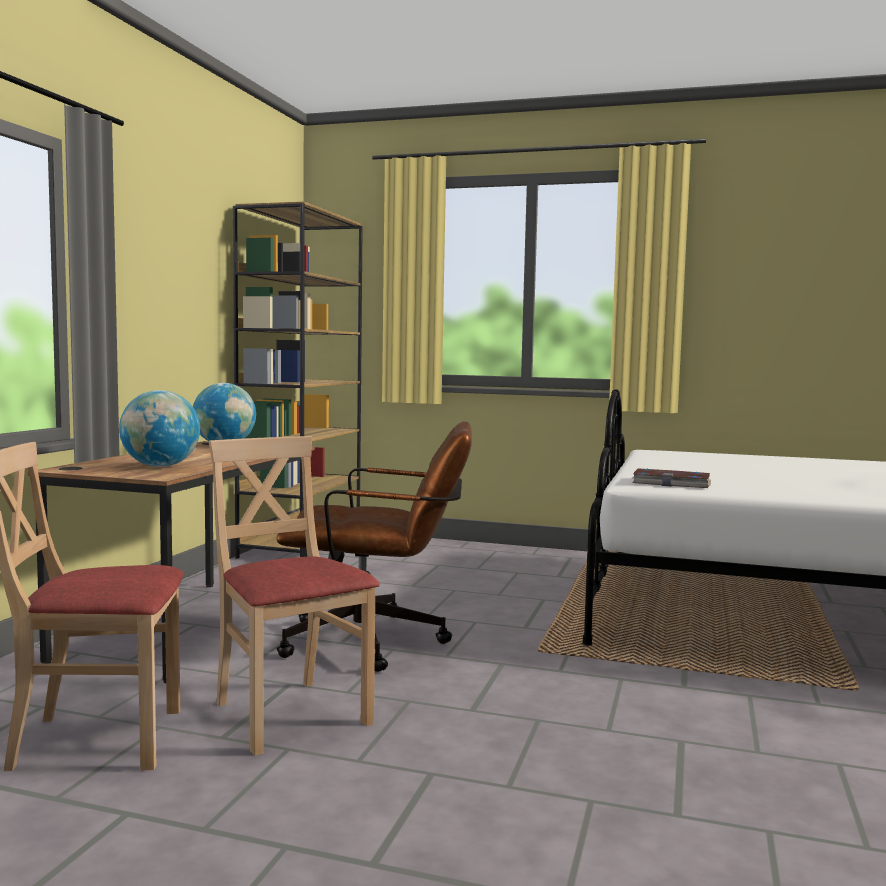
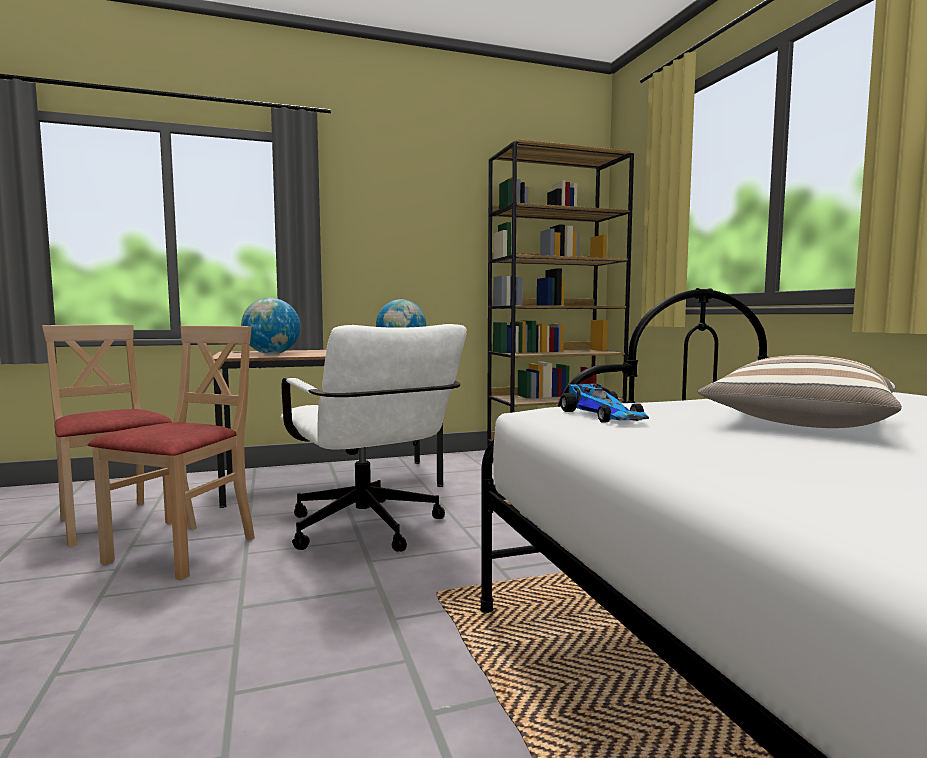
camera: 55 degrees right, 0 degrees up
(378, 642) = (370, 531): brown office chair -> white office chair
(671, 483) = (605, 416): book -> toy car
(730, 473) = (797, 423): none -> pillow

